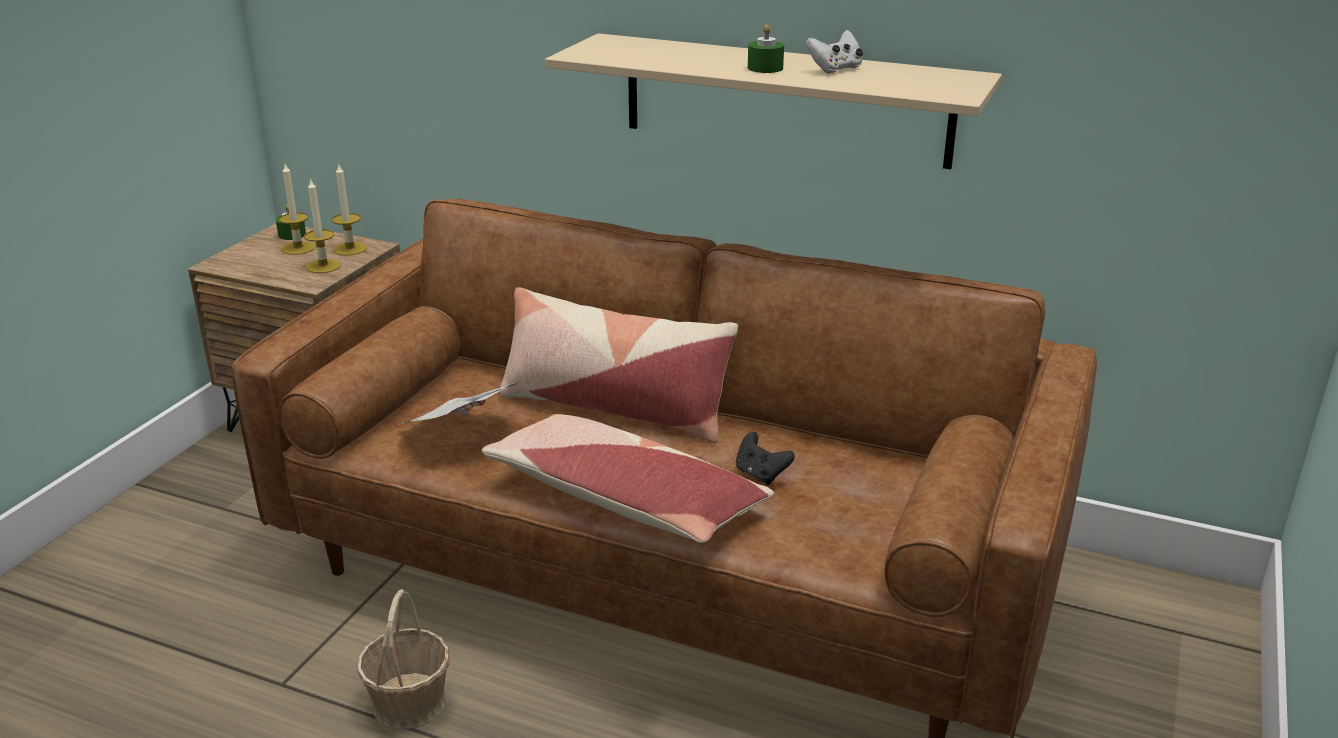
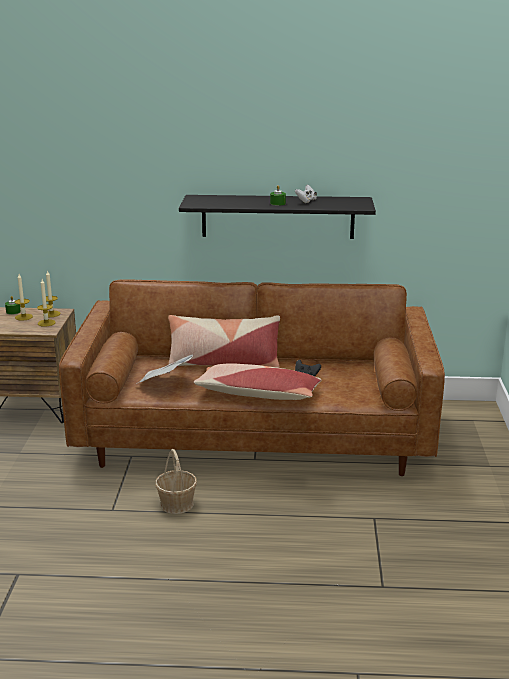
camera: 20 degrees left, 5 degrees down
(785, 100) = (278, 216): beige shelf -> black shelf

